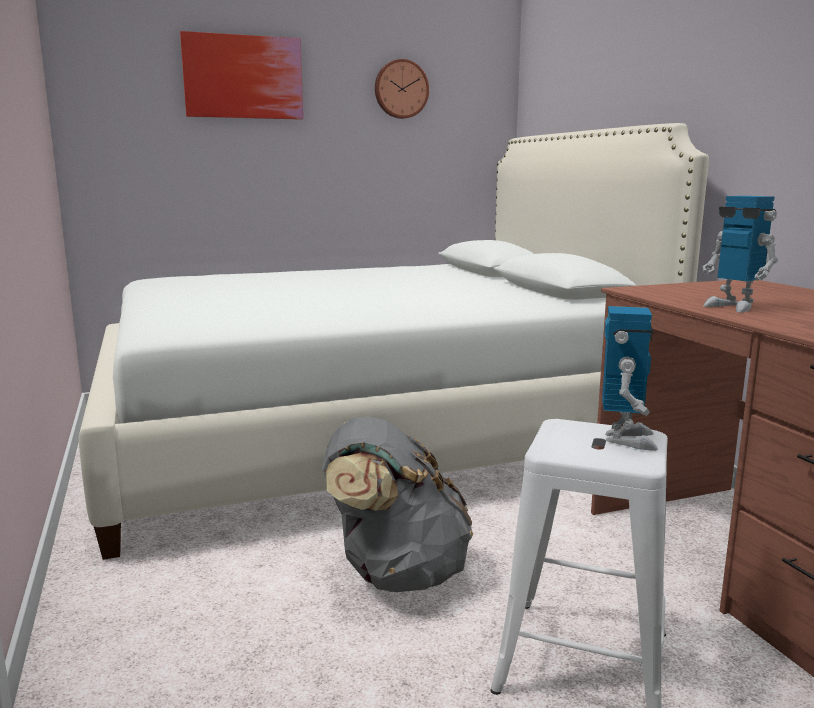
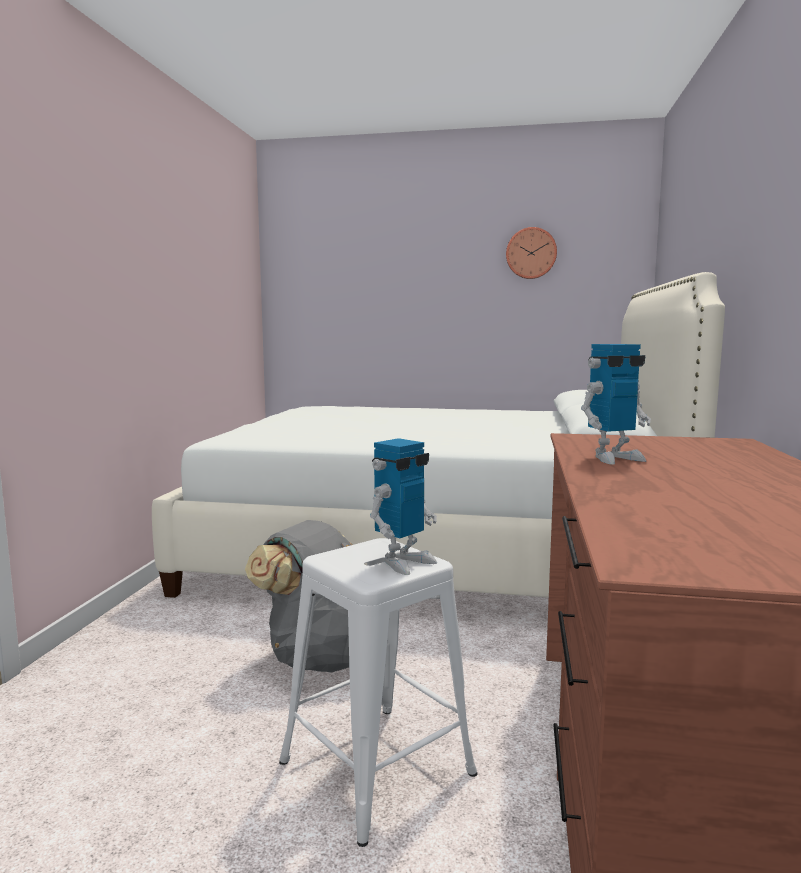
camera: 30 degrees right, 5 degrees down
(243, 77) = (395, 252): picture -> none
(734, 307) = (613, 458): toy robot -> toy robot turned 105 degrees counterclockwise

